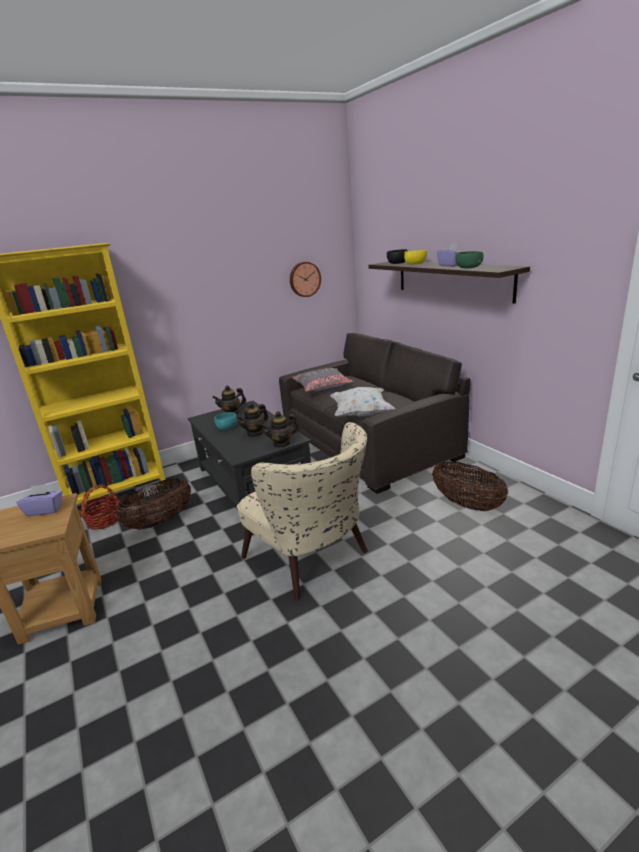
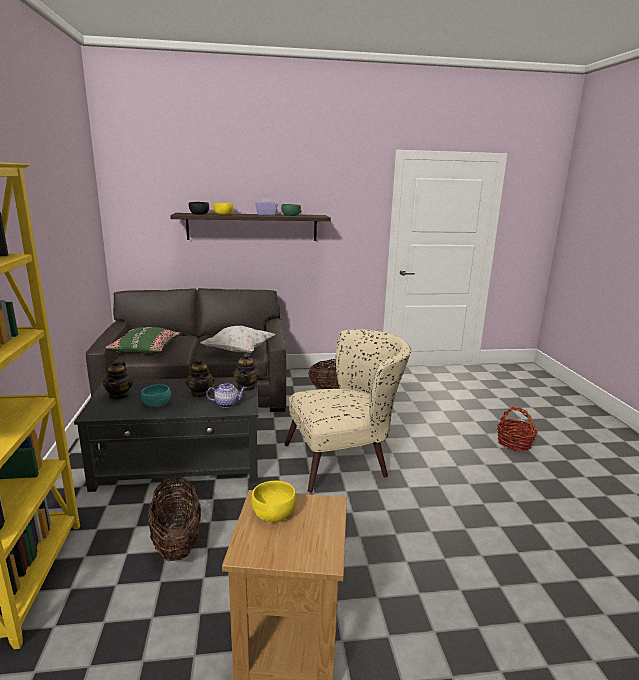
camera: 70 degrees left, 5 degrees down
(45, 510) = (274, 513): purple tissue box -> yellow bowl
(104, 520) = (103, 599): basket -> basket (514, 443)
(243, 448) = (227, 404): none -> teapot
(304, 279) = (82, 232): wall clock -> none
(322, 387) = (145, 348): grey pillow -> green pillow

